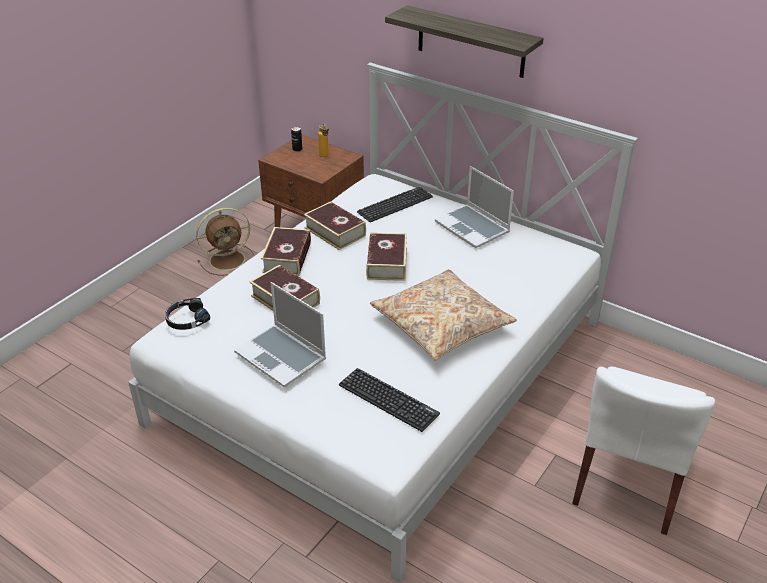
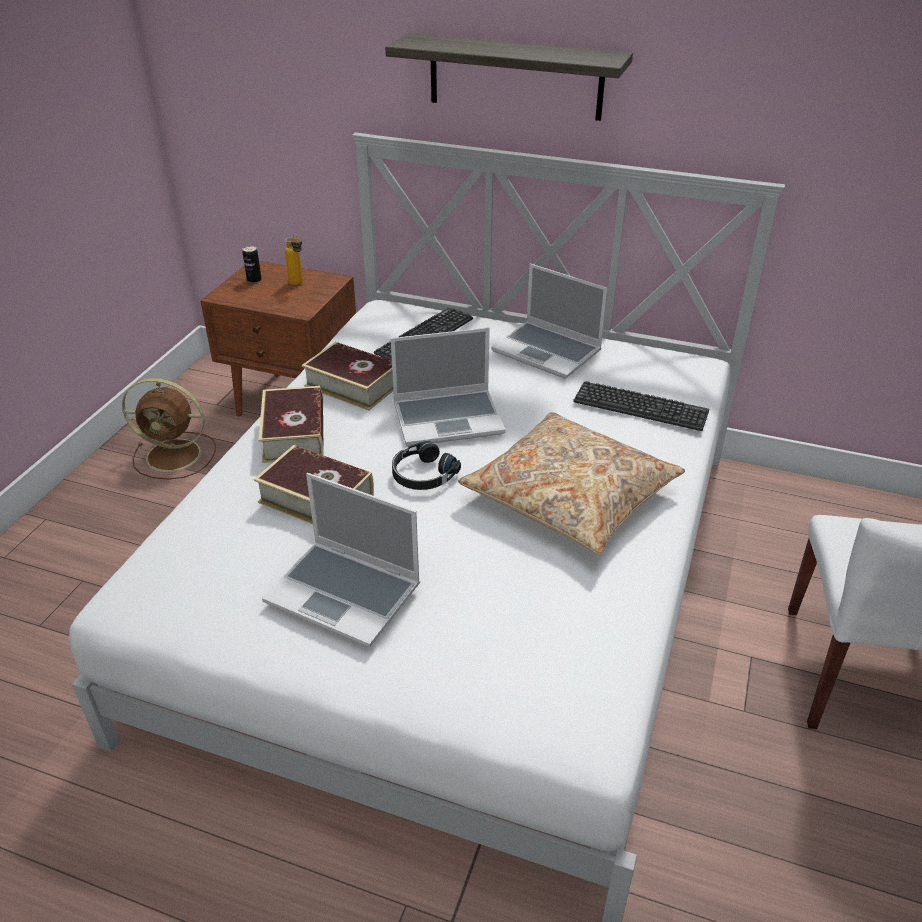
camera: 15 degrees left, 0 degrees up
(187, 319) = (161, 560): black headphones -> black headphones (422, 474)
(229, 260) = (176, 455): brown fan -> brown fan turned 45 degrees clockwise
(387, 263) = (449, 418): book -> laptop
(388, 399) = (545, 633): keyboard -> keyboard (640, 407)

